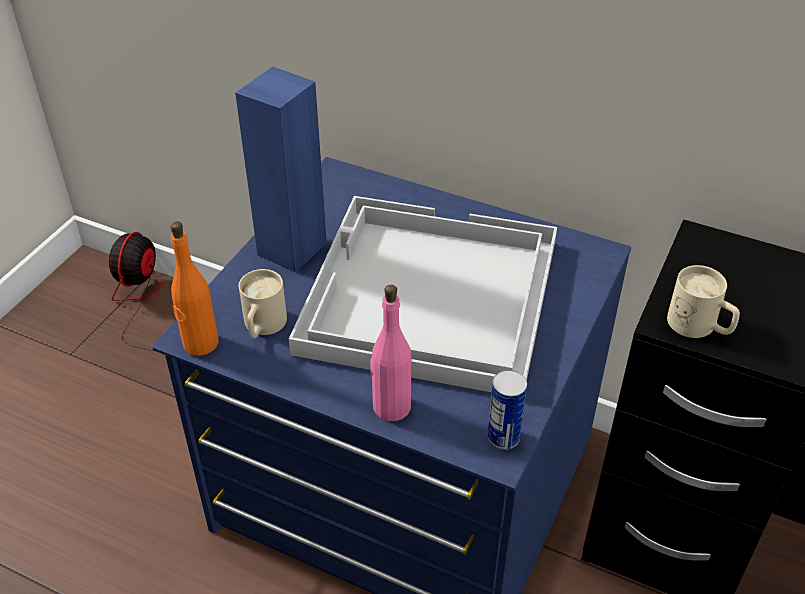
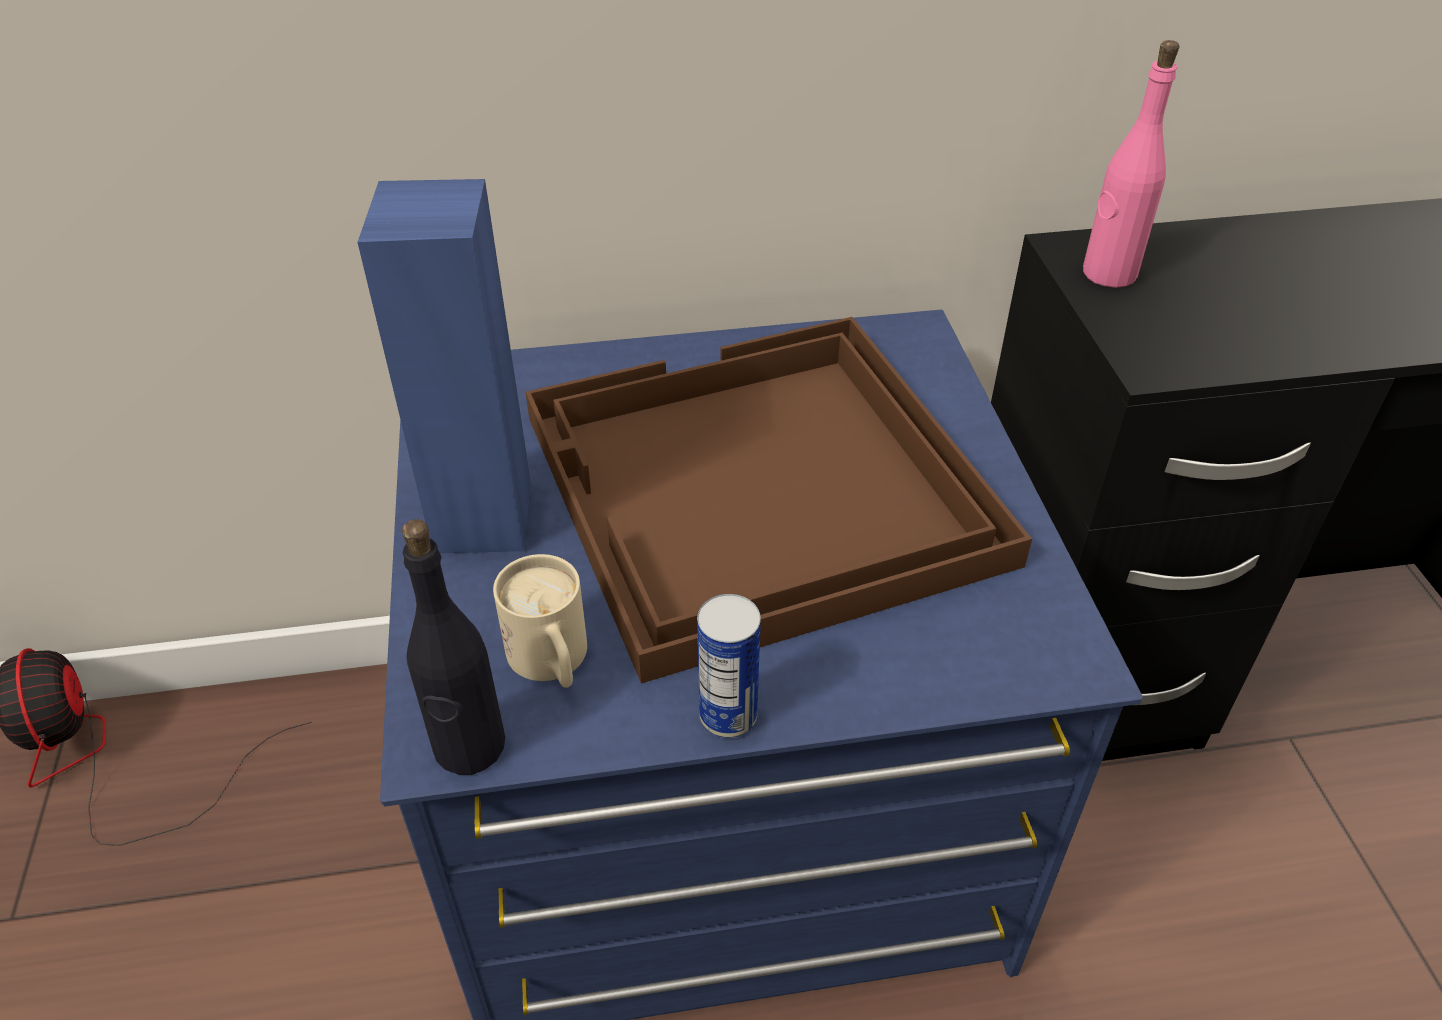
camera: 35 degrees left, 0 degrees up
(200, 343) = (469, 747): orange bottle -> black bottle
(391, 407) = (870, 678): pink bottle -> pink bottle (1108, 273)
(427, 296) = (758, 492): white tray -> brown tray
(503, 438) = (1059, 636): can -> can (728, 716)
(699, 327) = (1193, 354): beige mug -> none

